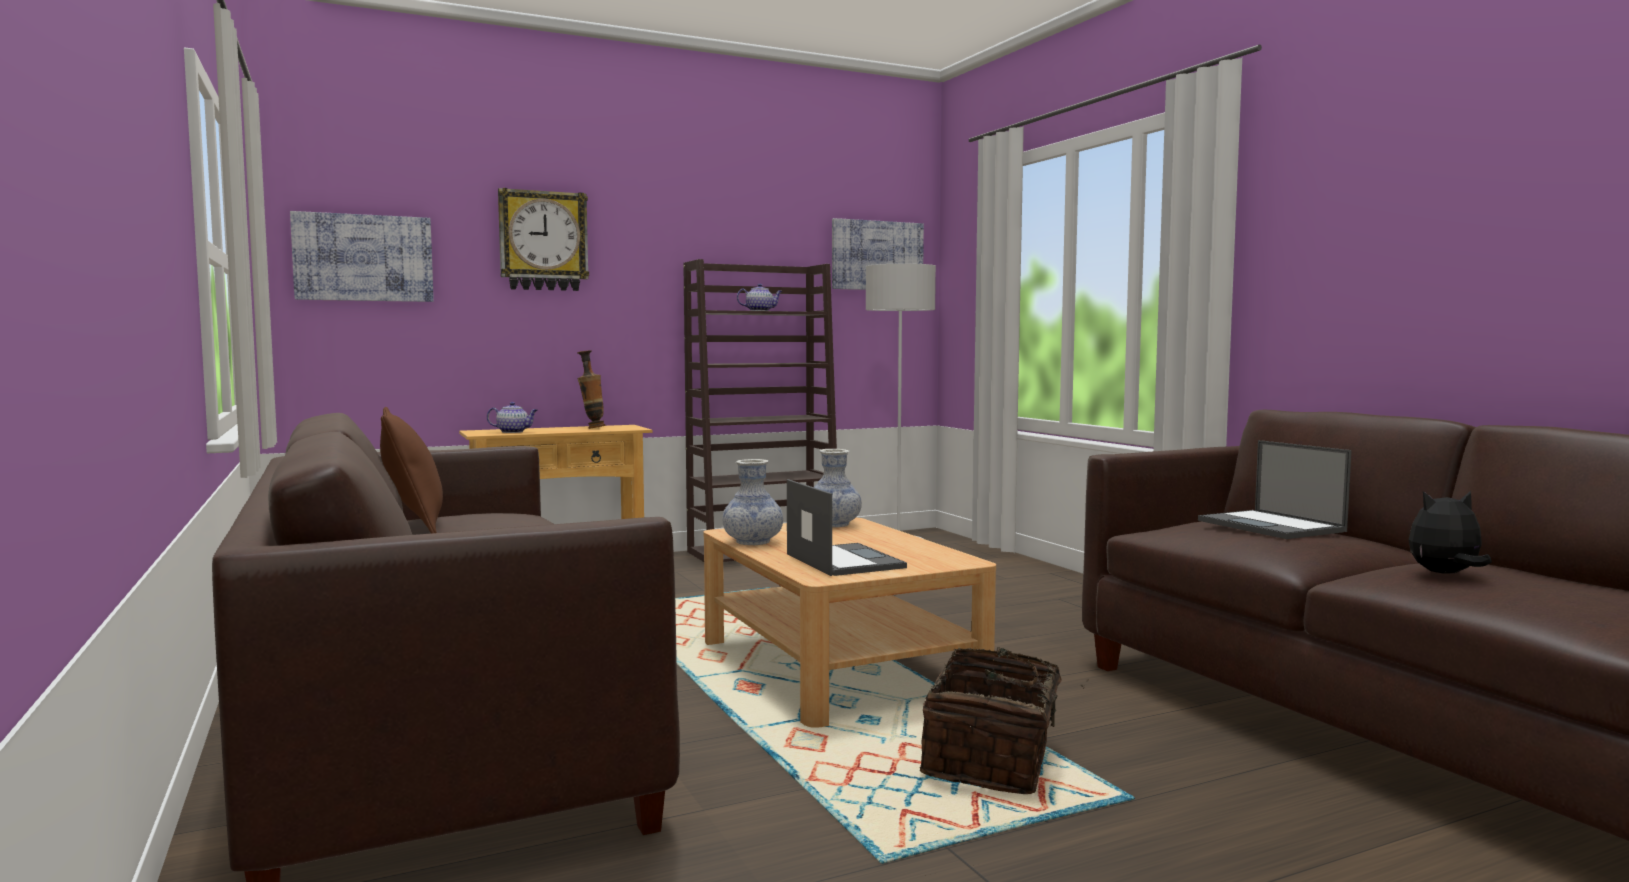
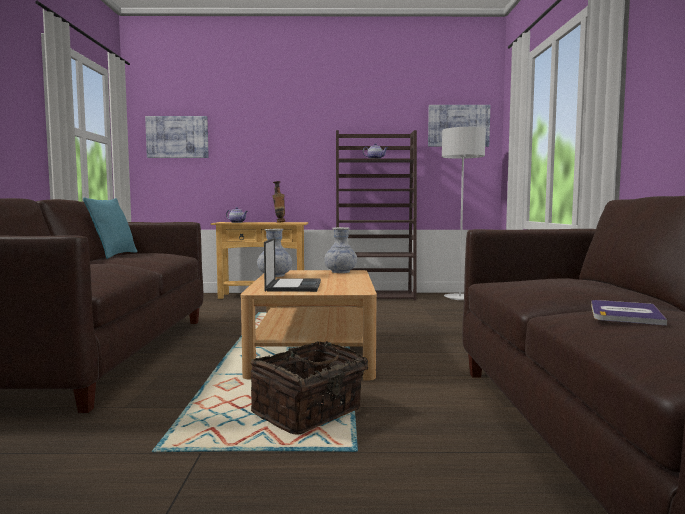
camera: 25 degrees right, 0 degrees up
(414, 526) = (114, 255): brown pillow -> turquoise pillow
(543, 241) = (262, 125): wall clock -> none
(1272, 526) = (568, 280): laptop -> none
(1445, 574) = (625, 314): plush toy -> book

